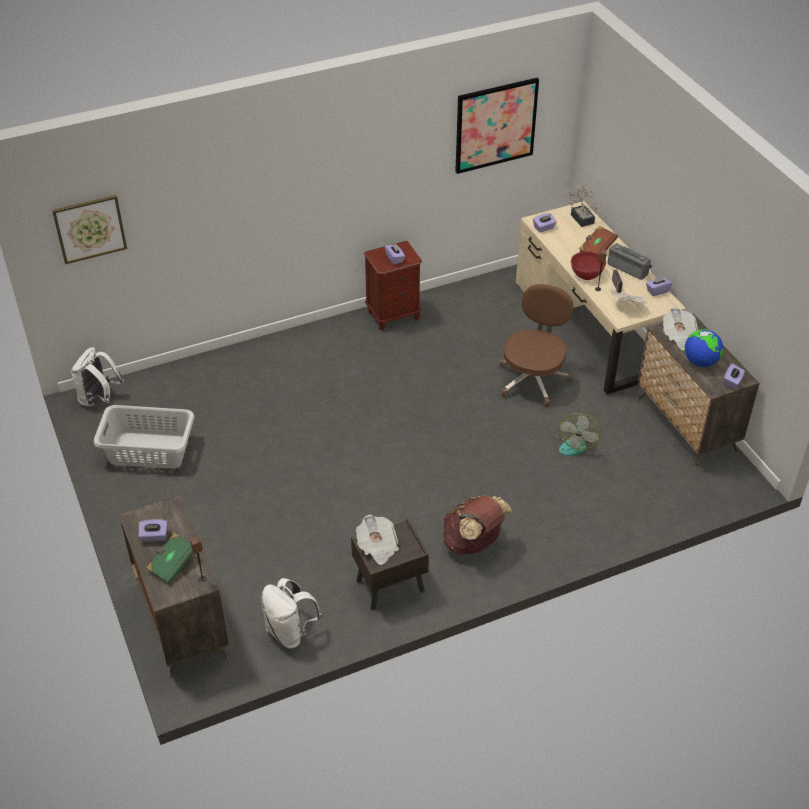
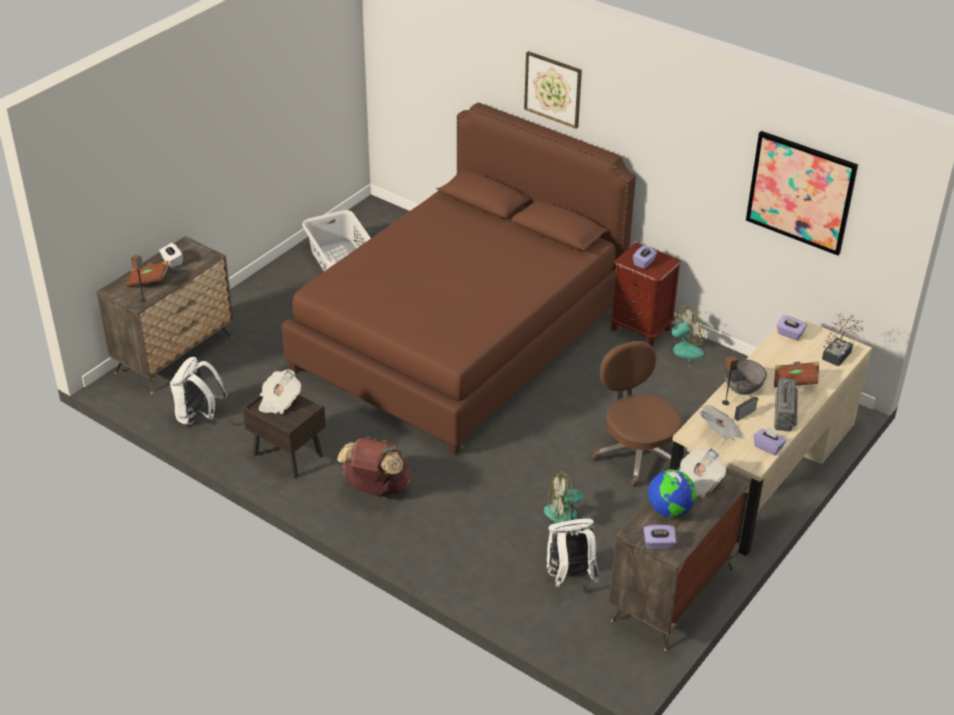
camera: 60 degrees right, 5 degrees down
(90, 228) = (412, 56): picture -> picture (553, 89)
(99, 399) = (378, 214): white backpack -> white backpack (569, 577)
(154, 536) = (172, 261): purple tissue box -> white tissue box
(172, 564) = (149, 281): green book -> brown book
(321, 417) = (459, 338): none -> brown bed
(439, 308) = (681, 353): none -> fan
(533, 379) = (636, 454): brown office chair -> brown office chair turned 105 degrees counterclockwise
(586, 274) = (742, 387): red bowl -> grey bowl

